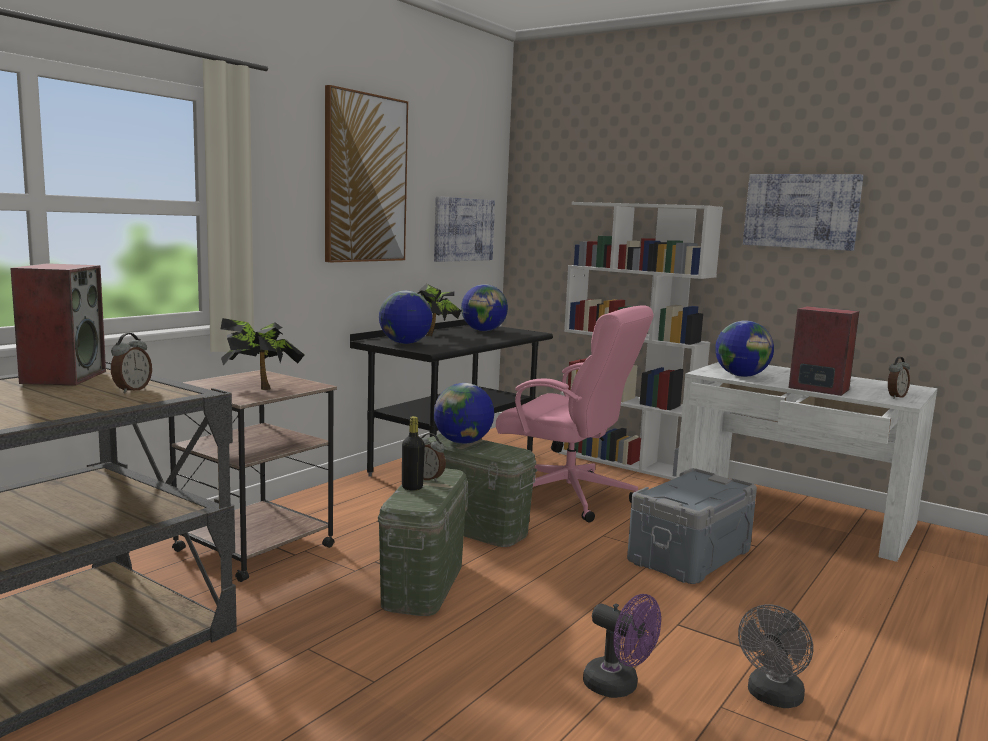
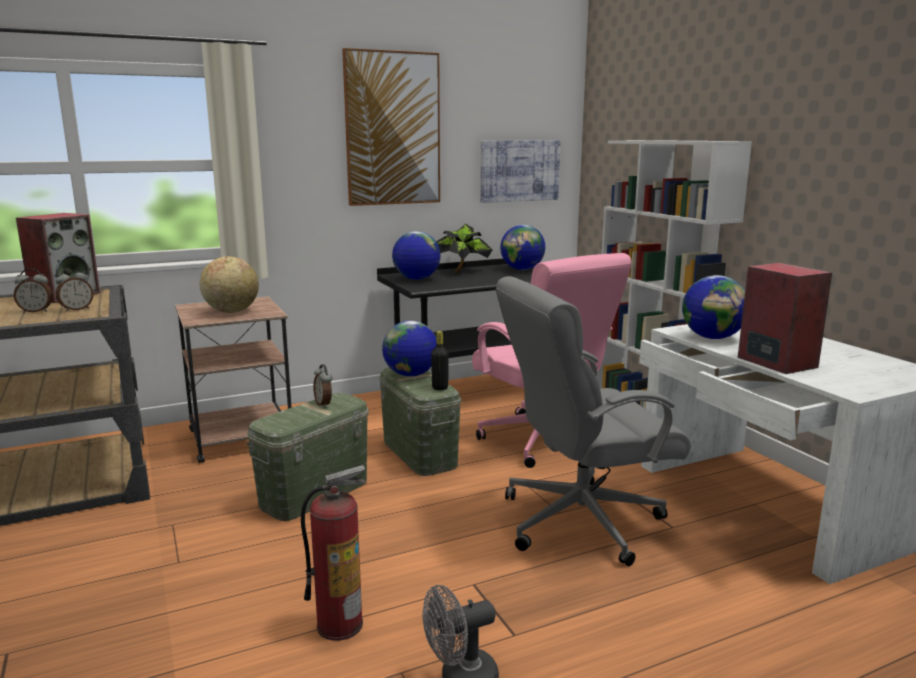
camera: 30 degrees right, 5 degrees up
(261, 387) = (231, 311): potted plant -> globe
(412, 487) = (298, 410): black bottle -> black bottle (440, 388)
(618, 687) = (340, 624): purple fan -> fire extinguisher
(688, 555) = (582, 520): grey storage box -> grey office chair
(801, 211) = (831, 144): picture -> none
(895, 397) = (864, 383): alarm clock -> alarm clock (36, 311)

